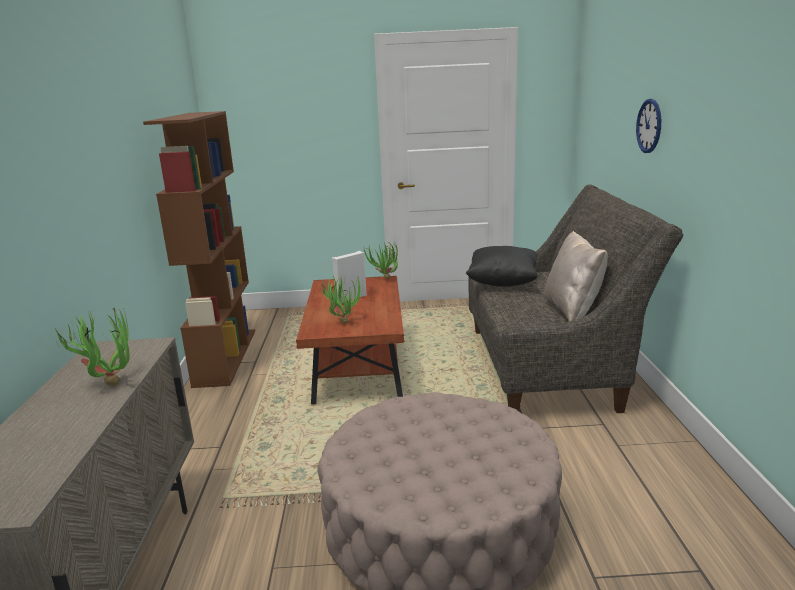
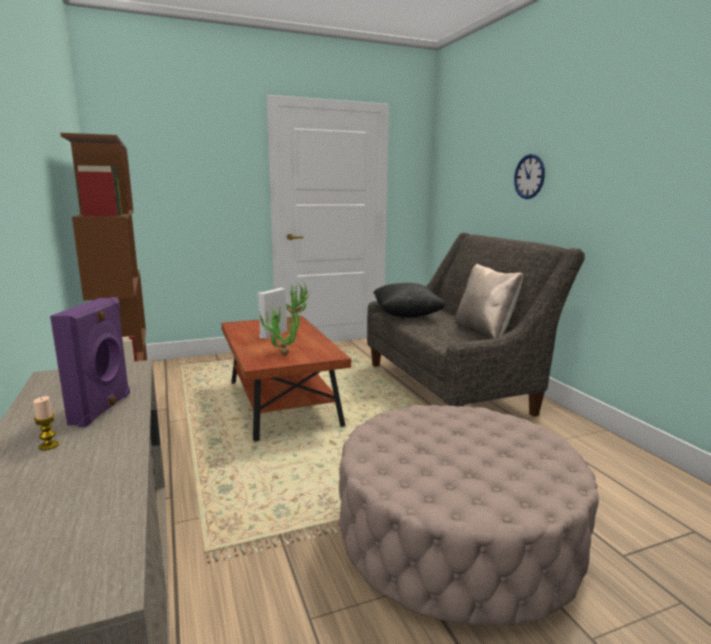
camera: 20 degrees left, 5 degrees down
(56, 409) = (49, 446): none -> candle
(107, 383) = (103, 409): potted plant -> purple speaker

